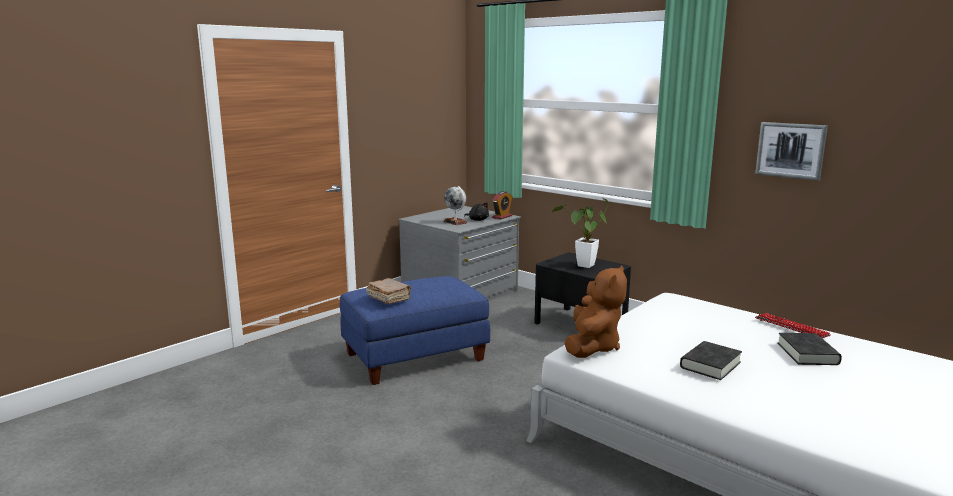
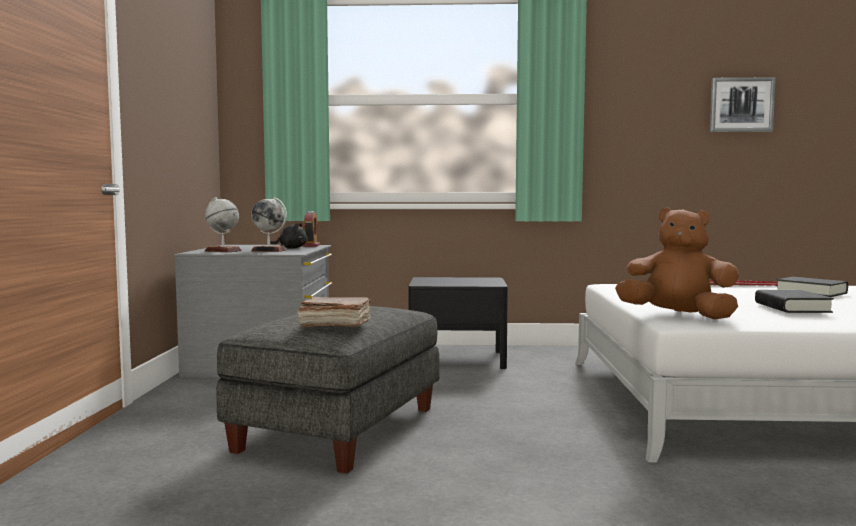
camera: 40 degrees left, 10 degrees down
(415, 356) = (338, 428): blue ottoman -> grey ottoman
(430, 218) = (223, 251): none -> globe
(583, 266) = (463, 282): potted plant -> none
(592, 347) = (677, 316): brown plush toy -> brown plush toy turned 45 degrees counterclockwise
(790, 150) = (651, 132): picture -> picture (741, 105)

